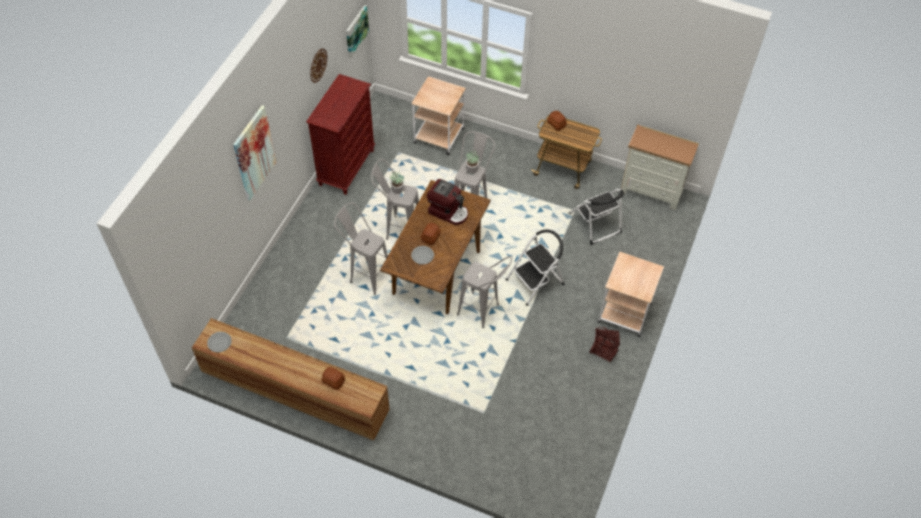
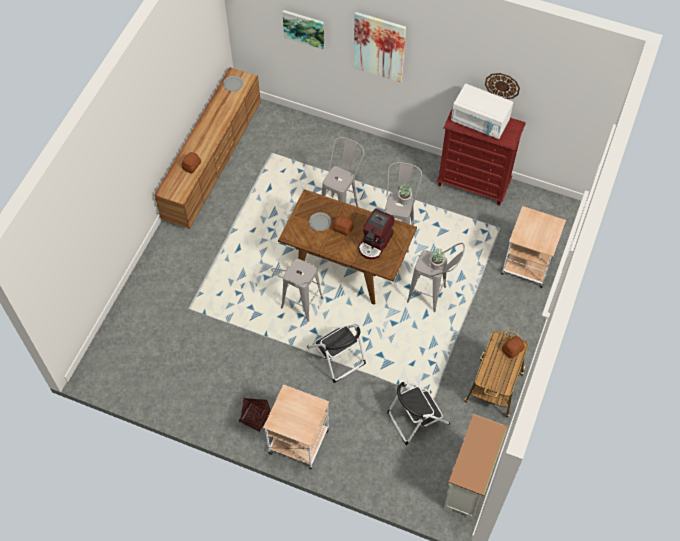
camera: 90 degrees right, 5 degrees up
(334, 105) = (480, 121): none -> white microwave
(356, 31) = (579, 125): picture -> picture (304, 28)

